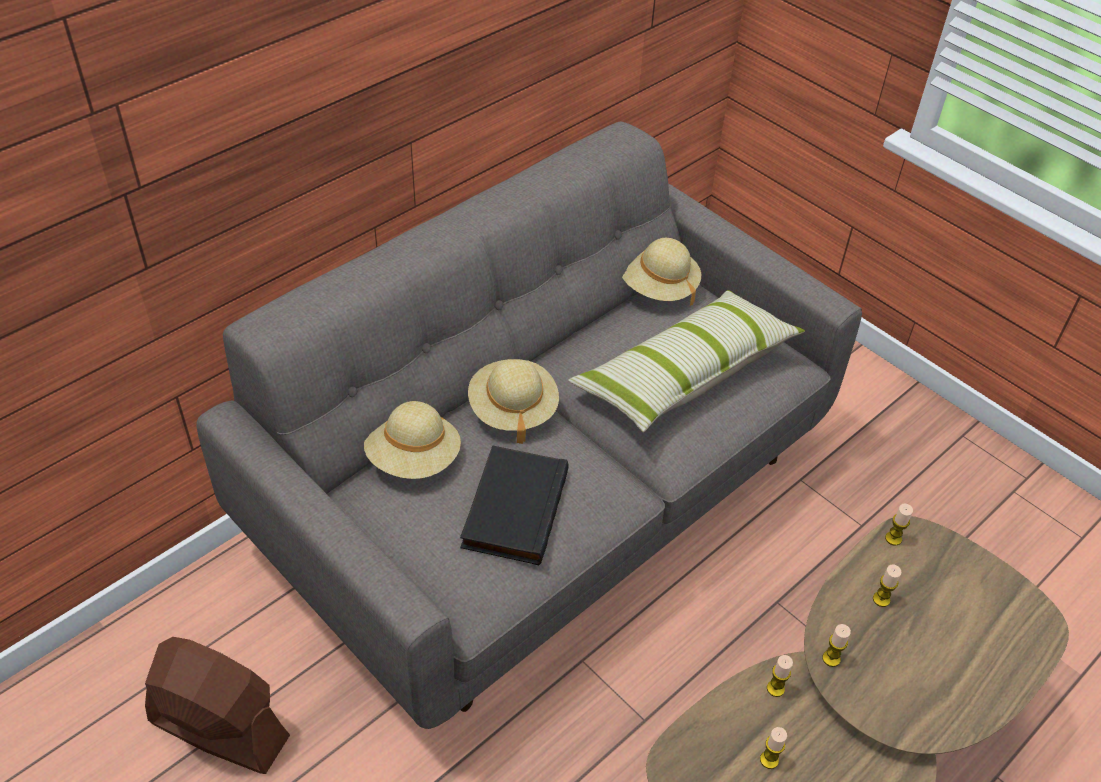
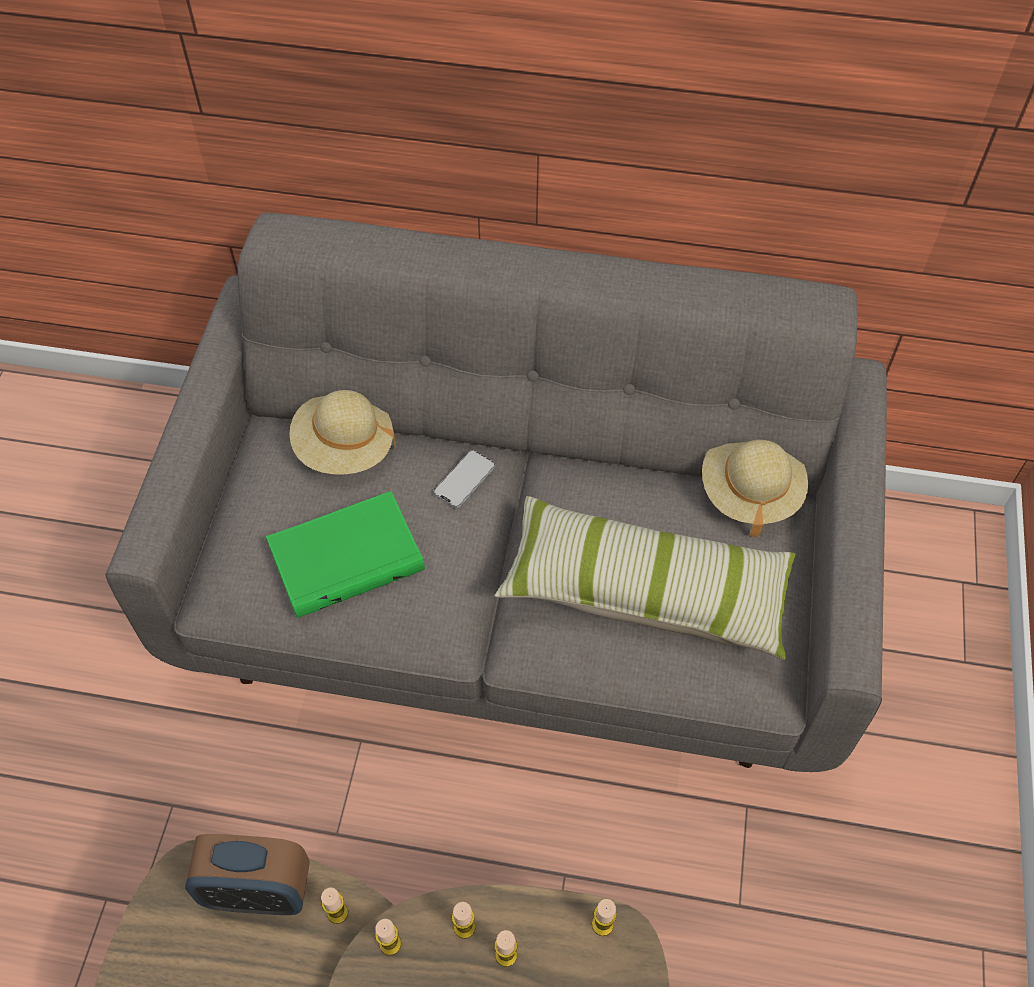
camera: 55 degrees right, 10 degrees up
(219, 729) = (107, 526): brown fan -> none
(512, 409) = (464, 480): beige hat -> phone
(512, 508) = (346, 555): black book -> green book
(724, 729) = (258, 891): none -> alarm clock
(769, 760) = (250, 952): candle -> candle (464, 927)

